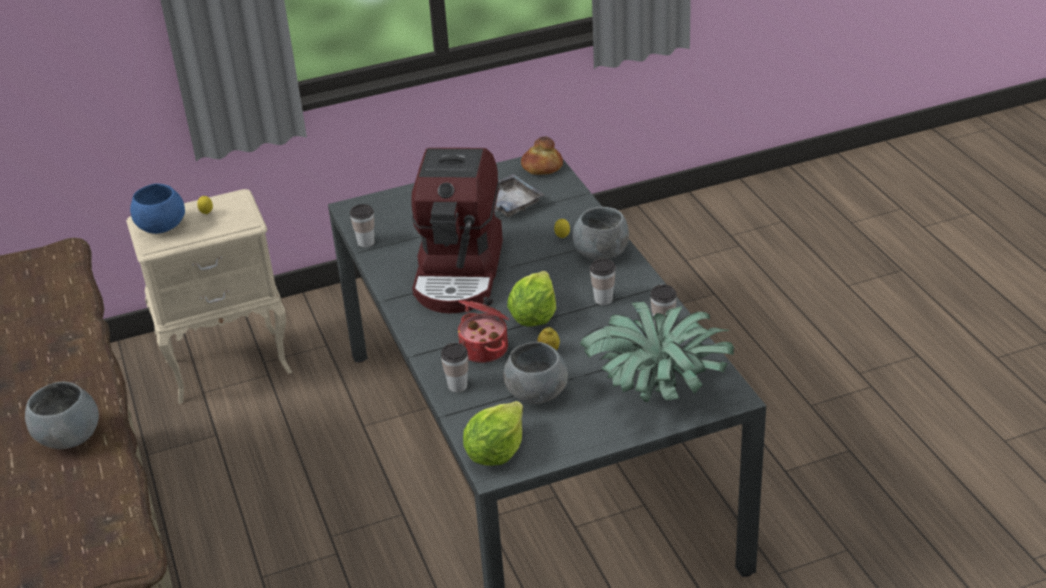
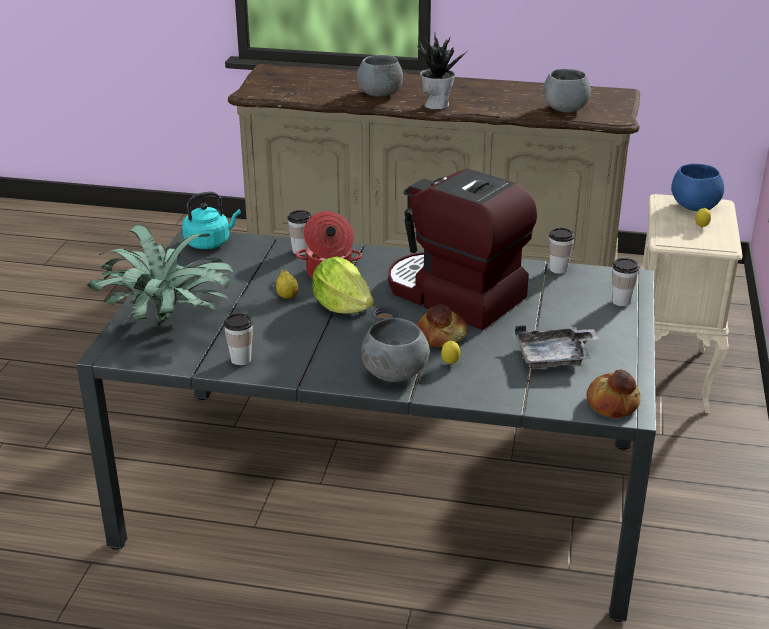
camera: 120 degrees right, 5 degrees down
(84, 378) = (437, 104): none -> potted plant
(495, 452) = (210, 242): lettuce -> turquoise kettle
(530, 254) = (441, 337): none -> bread
(536, 394) = (245, 275): grey bowl -> grey bowl (565, 109)
(603, 299) = (321, 346): cup -> cup (621, 301)

